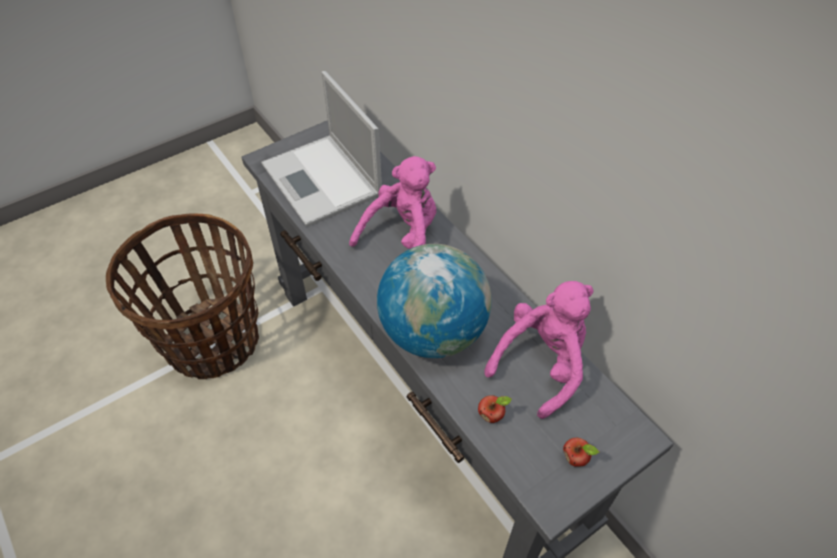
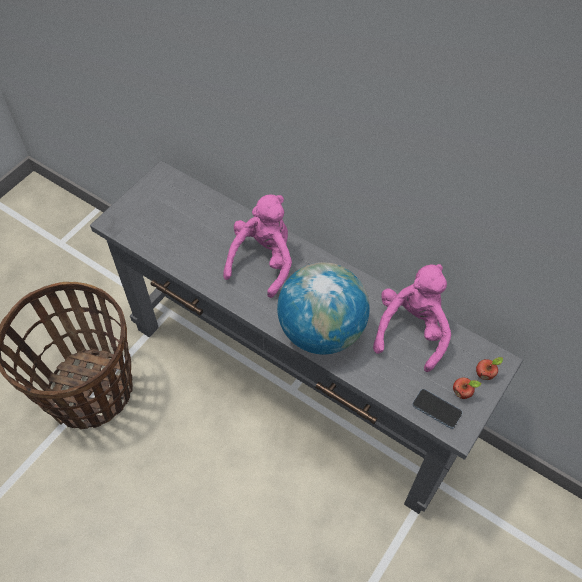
camera: 20 degrees left, 5 degrees up
(323, 181) = (173, 228): laptop -> none
(492, 416) = (392, 381): apple -> apple (485, 374)
(534, 468) = (436, 409): none -> phone

